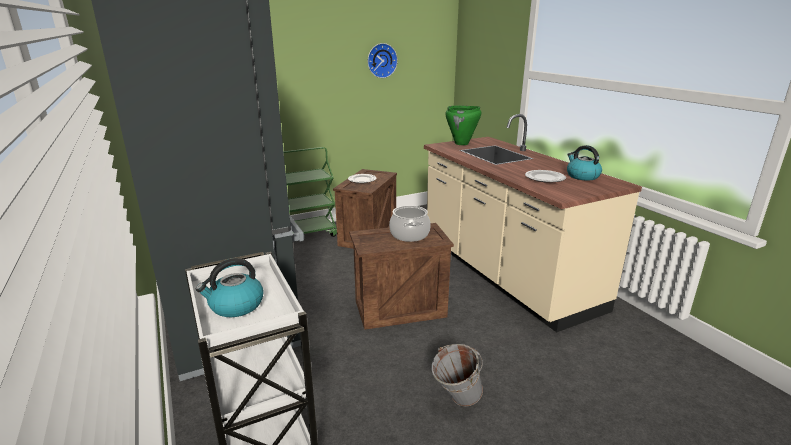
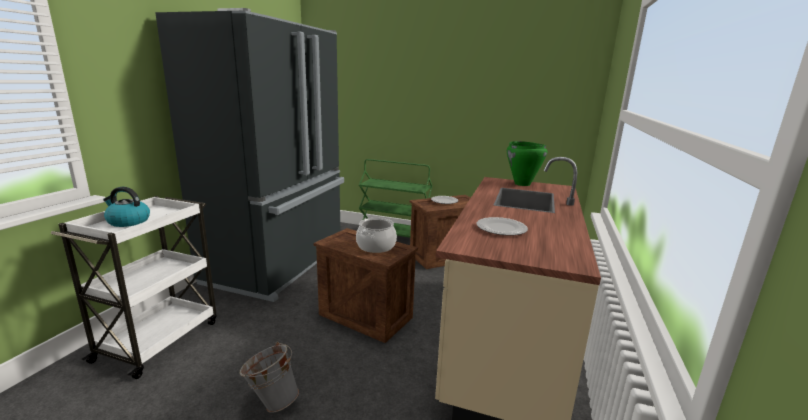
camera: 45 degrees right, 5 degrees down
(381, 60) = (506, 94): wall clock -> none
(582, 176) = (552, 241): kettle -> none

